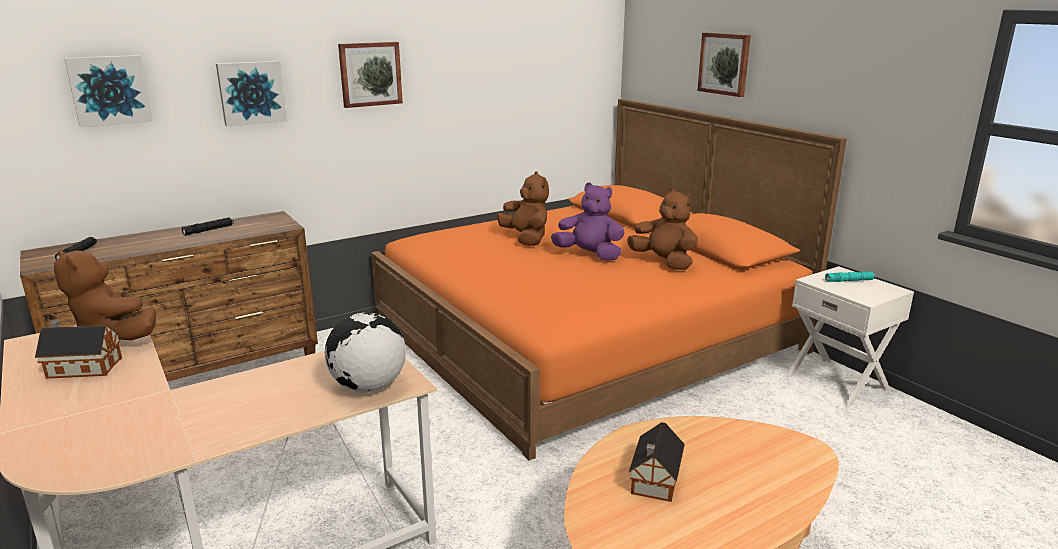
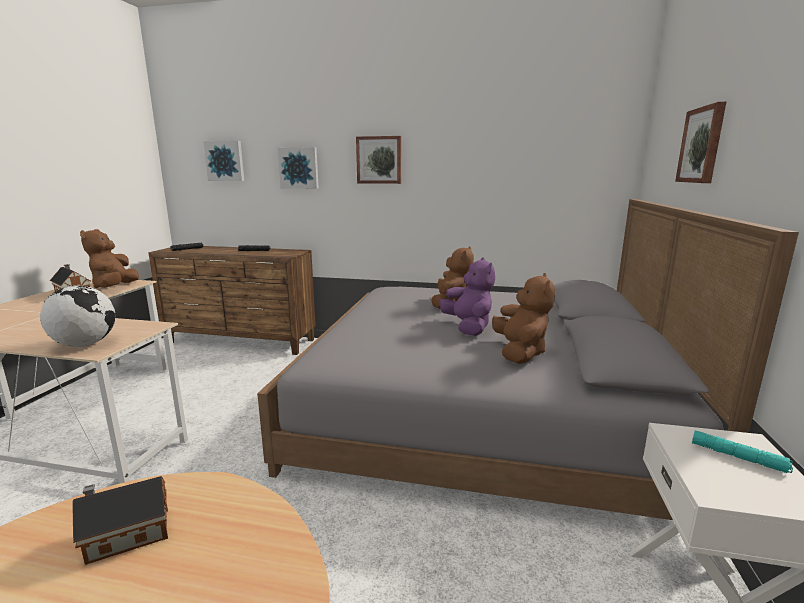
camera: 45 degrees right, 5 degrees down
(585, 335) = (480, 408): orange bed -> grey bed

